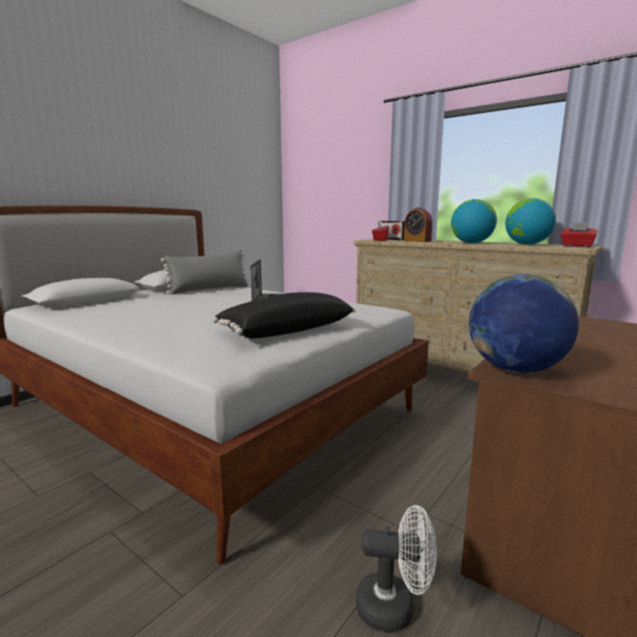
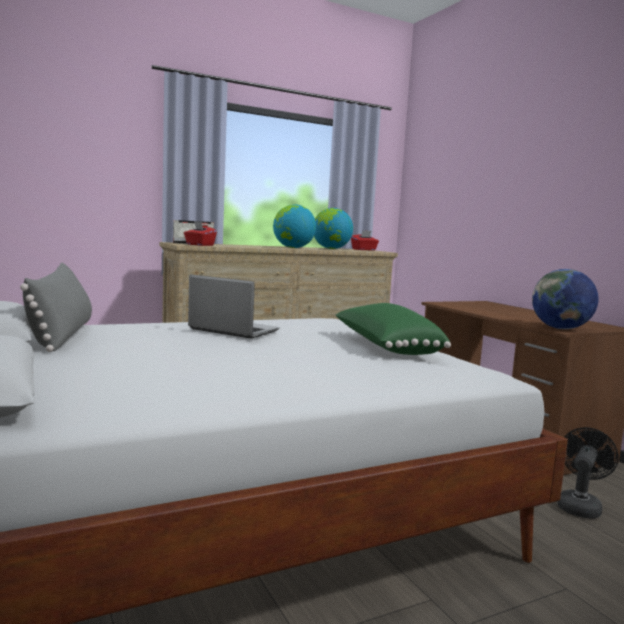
camera: 65 degrees left, 5 degrees down
(286, 331) = (385, 347): black pillow -> green pillow
(394, 607) = (579, 506): white fan -> black fan
(417, 241) = (238, 246): alarm clock -> none

